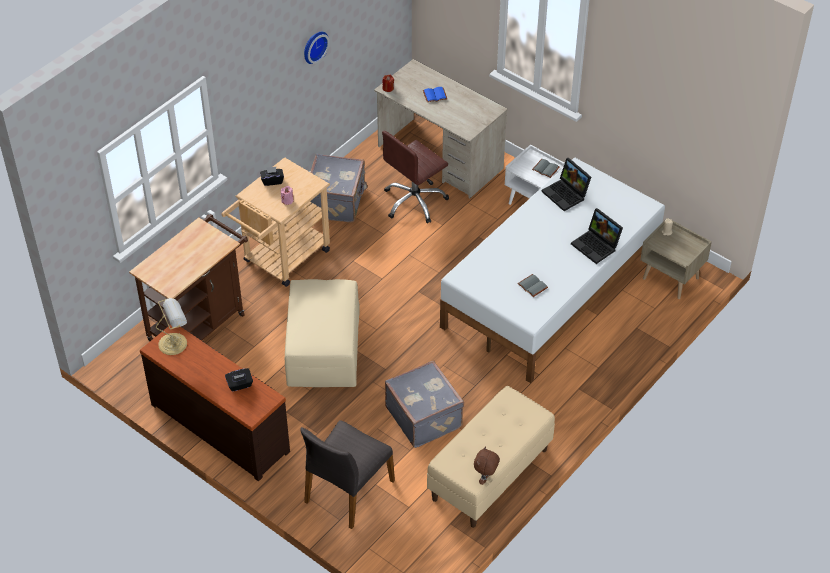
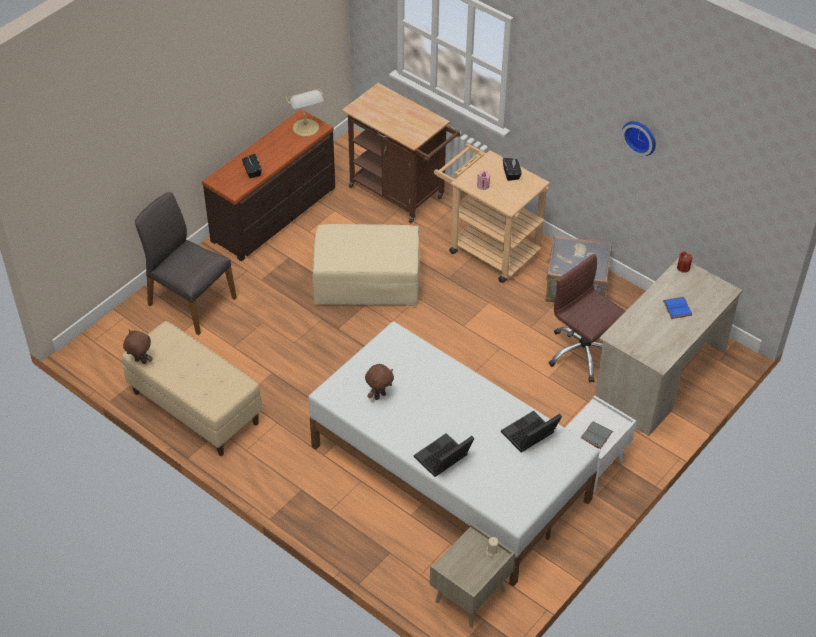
camera: 90 degrees right, 0 degrees up
(424, 416) = (273, 358): grey suitcase -> none
(531, 286) = (379, 395): grey book -> brown plush toy

